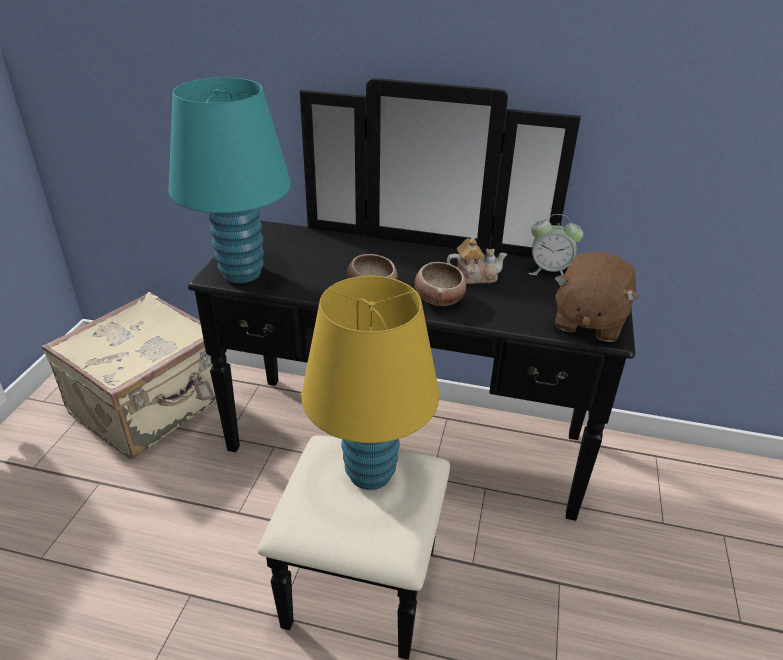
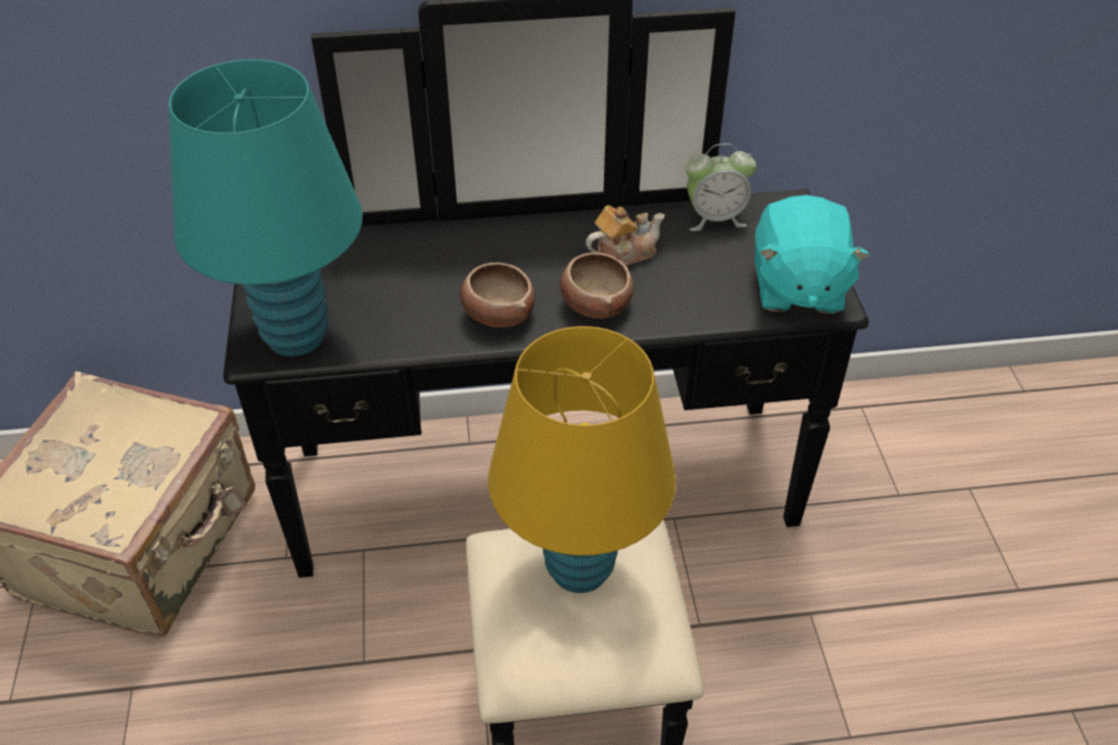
camera: 20 degrees left, 10 degrees up
(588, 321) = (797, 287): brown plush toy -> turquoise plush toy

